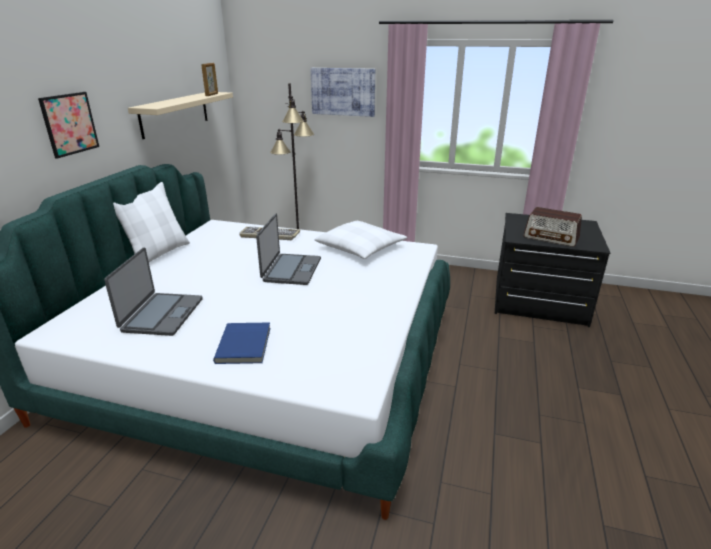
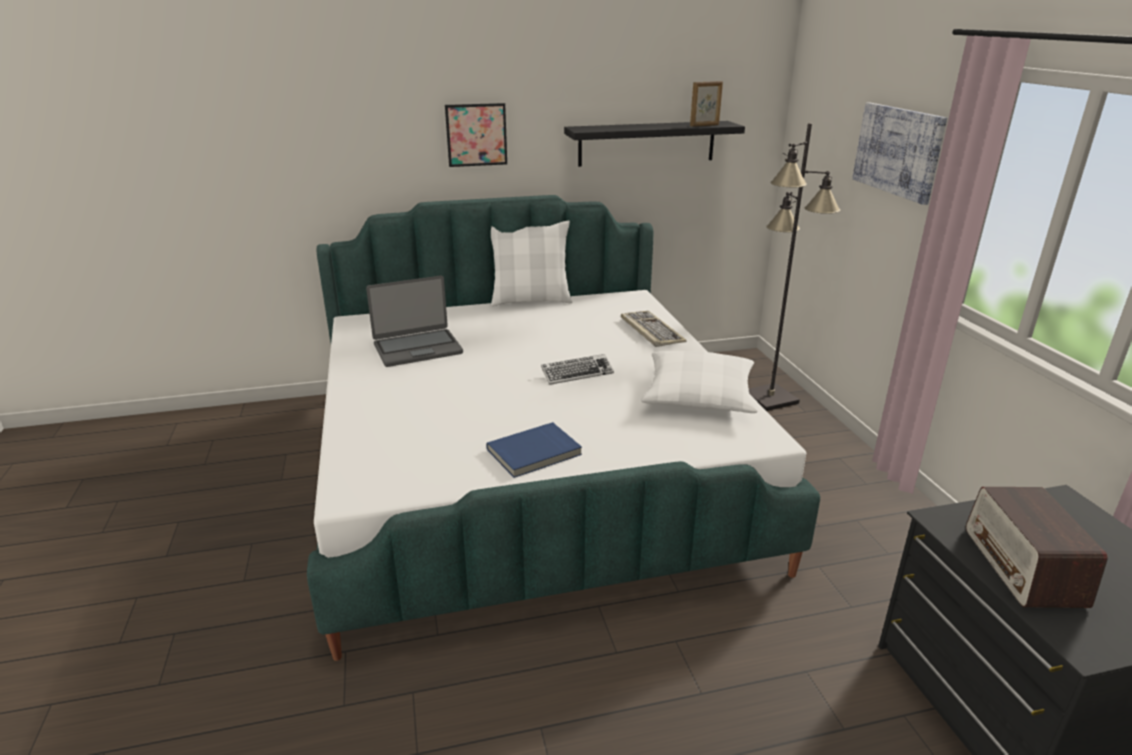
camera: 60 degrees right, 0 degrees up
(175, 114) = (647, 143): beige shelf -> black shelf
(245, 345) = (396, 405): blue book -> blue book (535, 453)
(291, 270) = (577, 373): laptop -> keyboard

